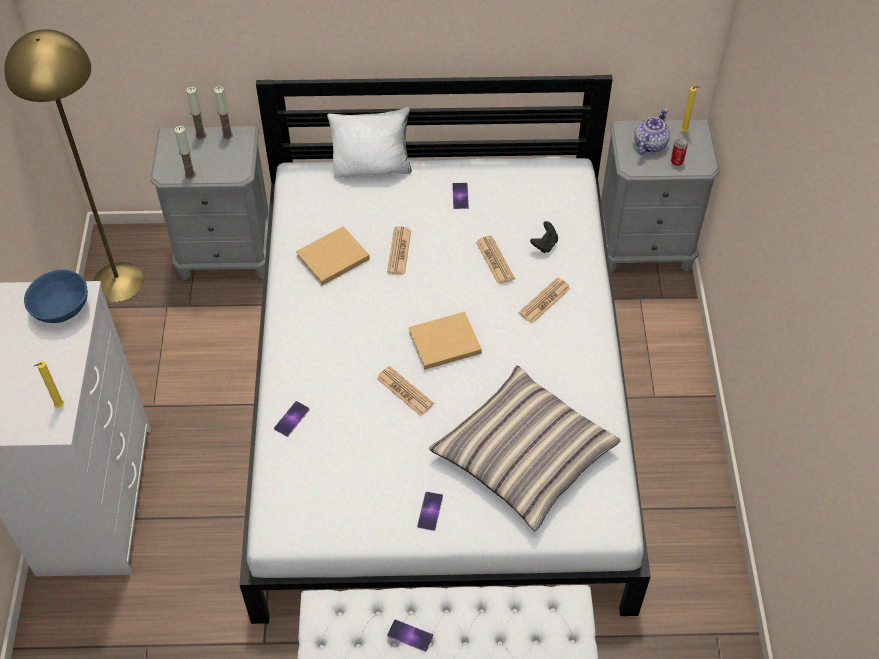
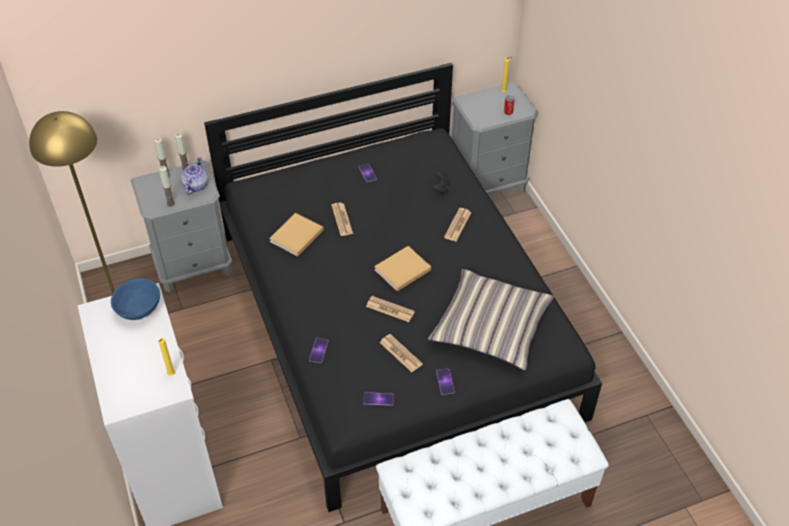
camera: 20 degrees left, 5 degrees down
(372, 167) = (296, 169): white pillow -> none
(410, 635) = (467, 468): phone -> phone (378, 399)
(441, 400) = (395, 321): white bed -> black bed
(495, 260) = (412, 208): newspaper -> newspaper (400, 353)
(649, 144) = (485, 106): teapot -> teapot (195, 186)

